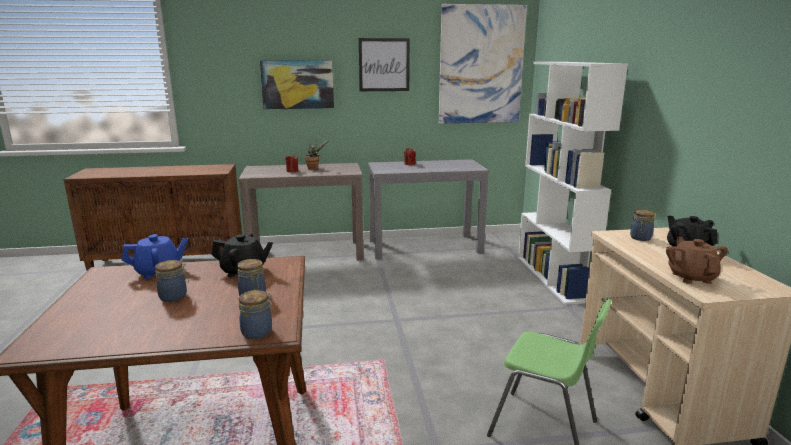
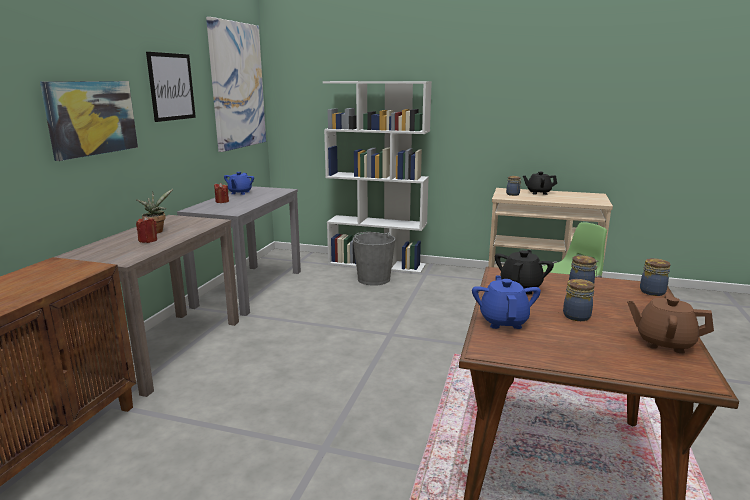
camera: 65 degrees left, 0 degrees up
(444, 162) = (240, 193): none -> blue teapot
(512, 285) = (373, 279): none -> grey bucket
(691, 277) = (579, 200): brown teapot -> brown teapot (664, 343)

